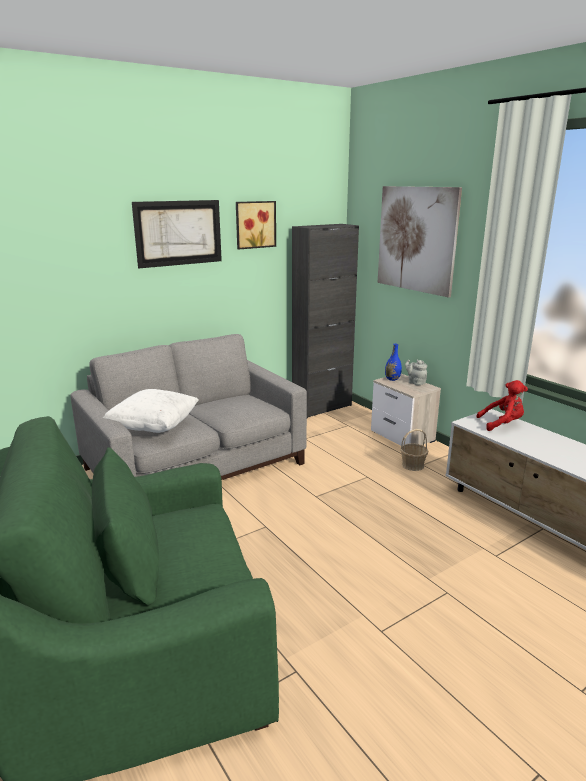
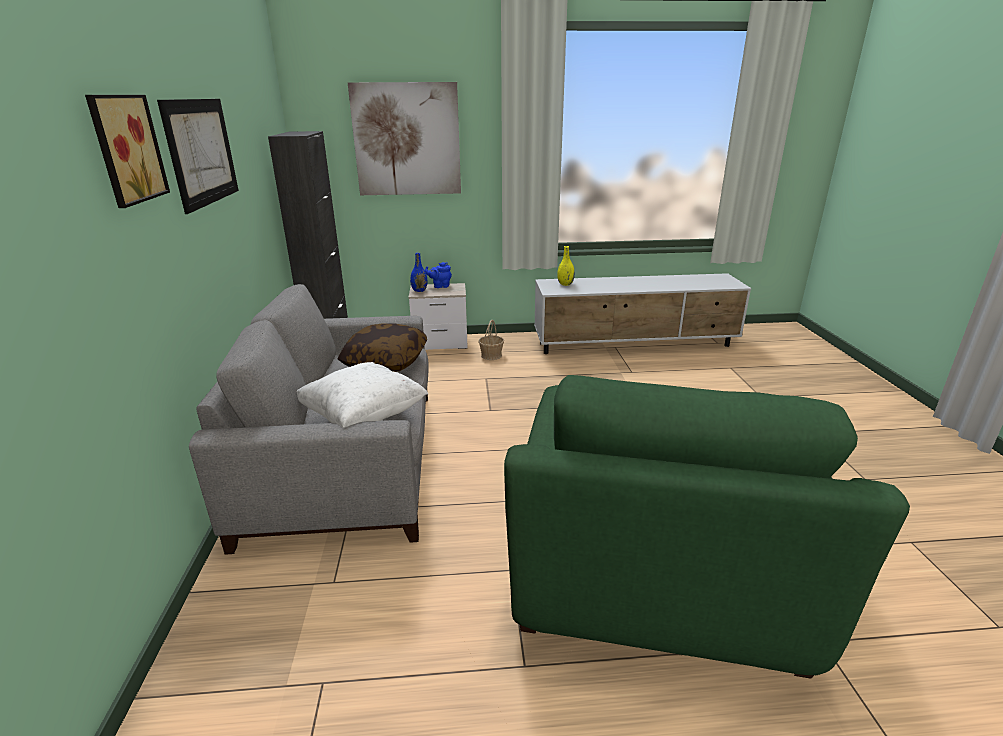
camera: 60 degrees left, 5 degrees up
(241, 409) = (385, 362): none -> pillow
(254, 224) = (245, 135): picture -> picture (124, 149)
(415, 382) = (440, 286): grey teapot -> blue teapot
(502, 424) = (565, 284): red plush toy -> yellow vase

